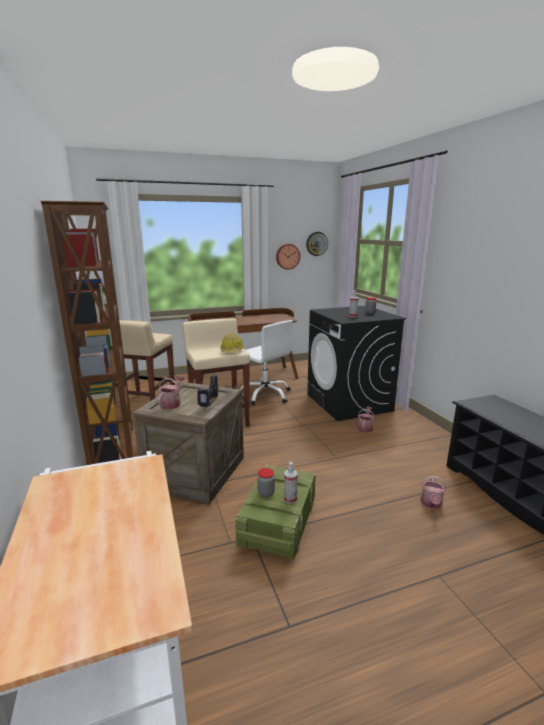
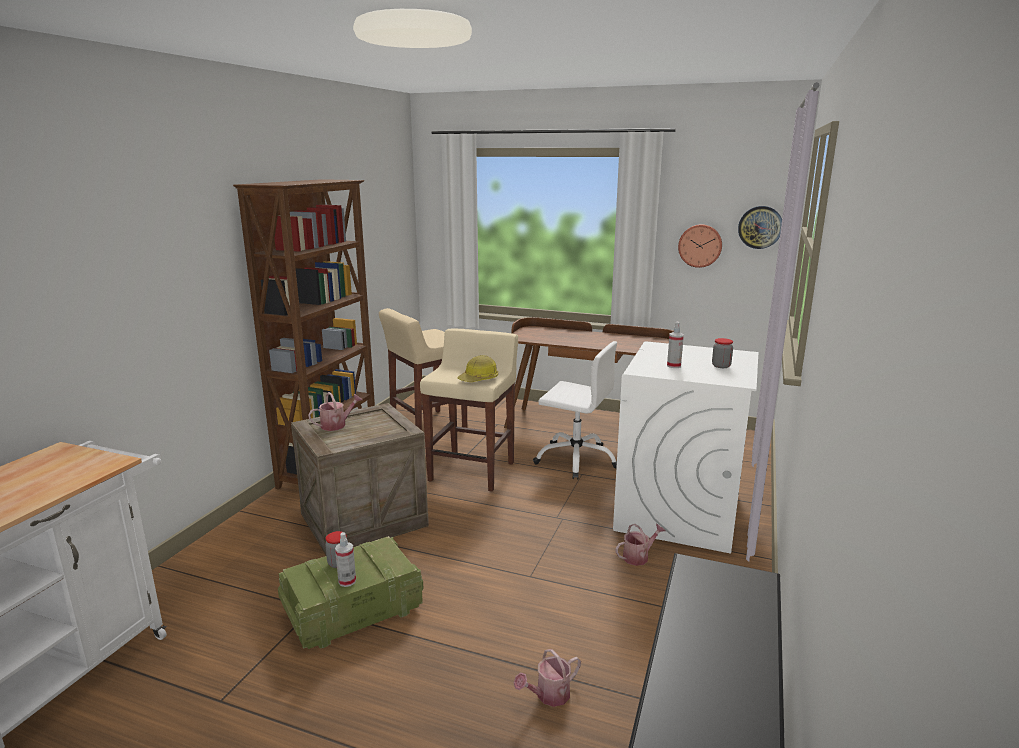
camera: 40 degrees right, 0 degrees up
(210, 403) = (366, 436): power drill -> none
(265, 395) = (576, 459): white office chair -> white office chair turned 60 degrees counterclockwise
(349, 402) = (678, 512): black washing machine -> white washing machine

